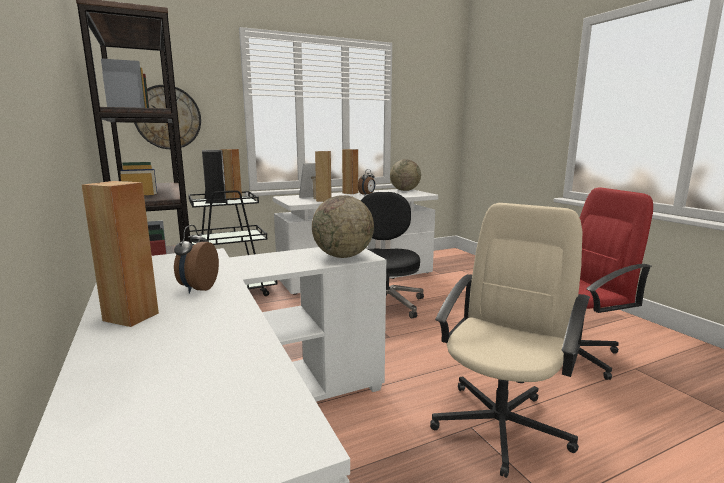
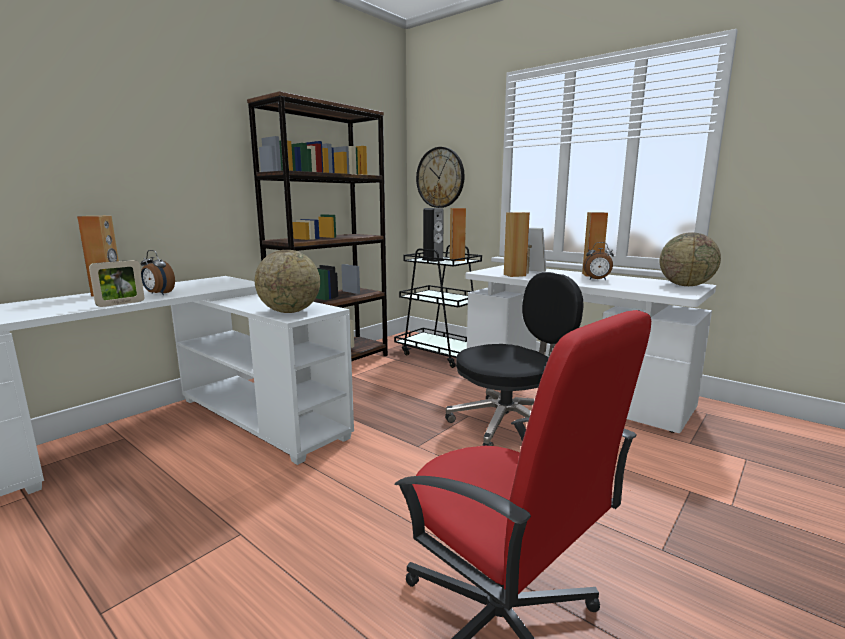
camera: 65 degrees right, 0 degrees up
(197, 288) = (158, 294): alarm clock -> alarm clock turned 135 degrees counterclockwise
(242, 304) = (121, 304): none -> picture frame
(501, 424) = (248, 557): beige office chair -> none

